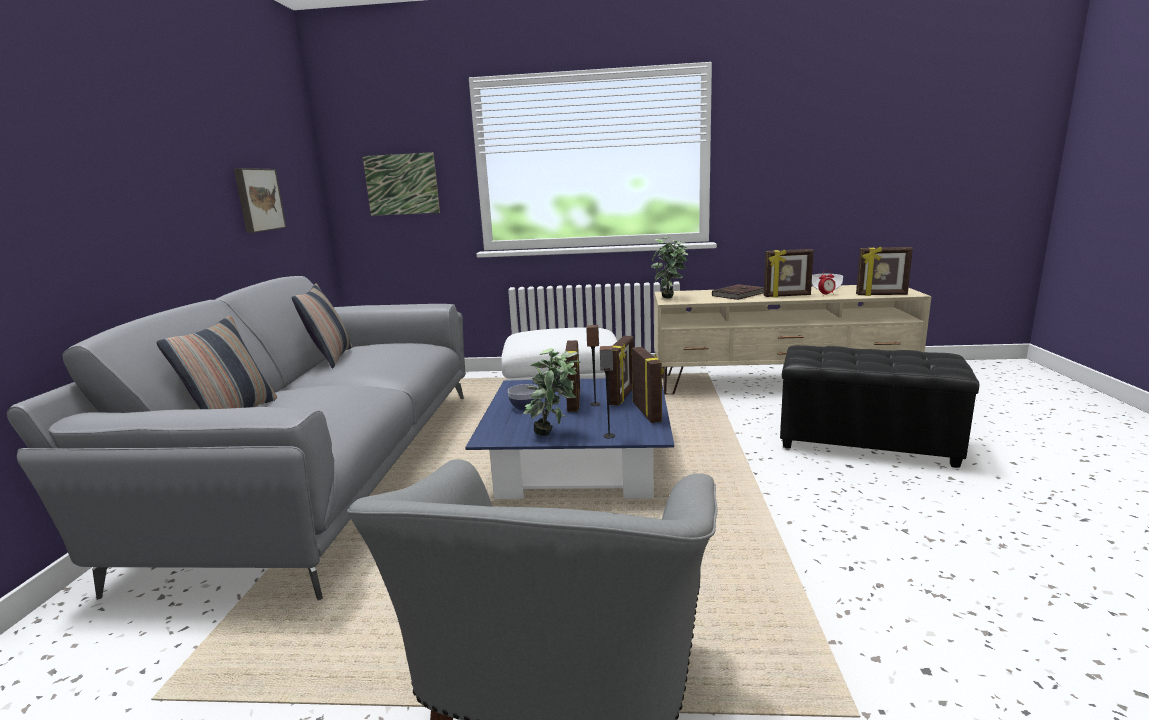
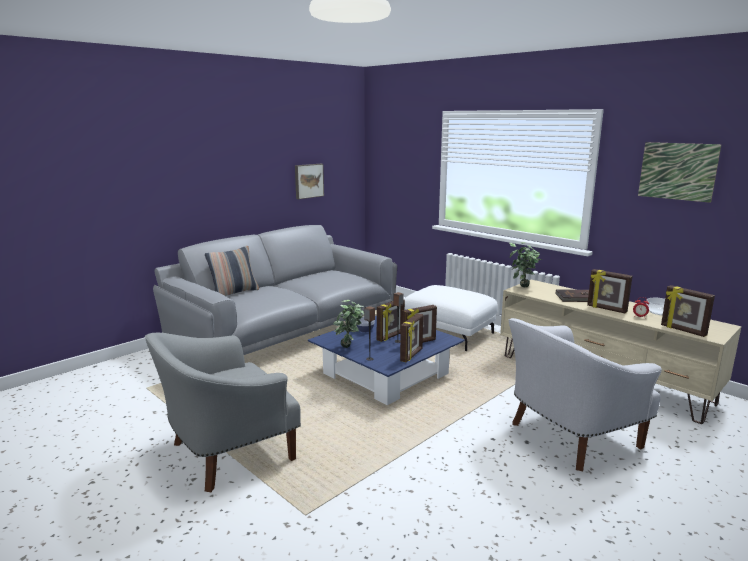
camera: 40 degrees right, 0 degrees up
(331, 358) = (309, 274): pillow -> none
(402, 184) = (401, 174): picture -> picture (677, 171)
(865, 443) = (569, 436): black ottoman -> white armchair

